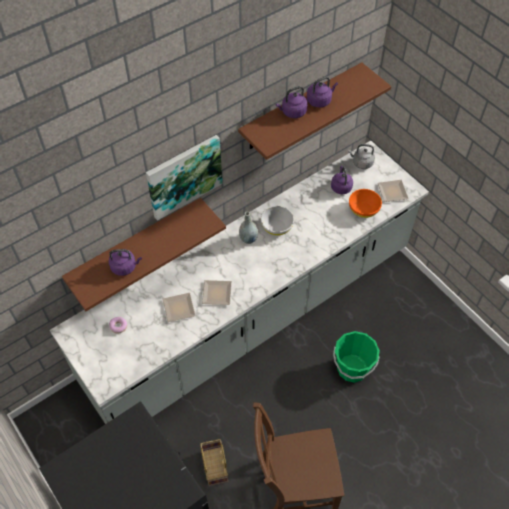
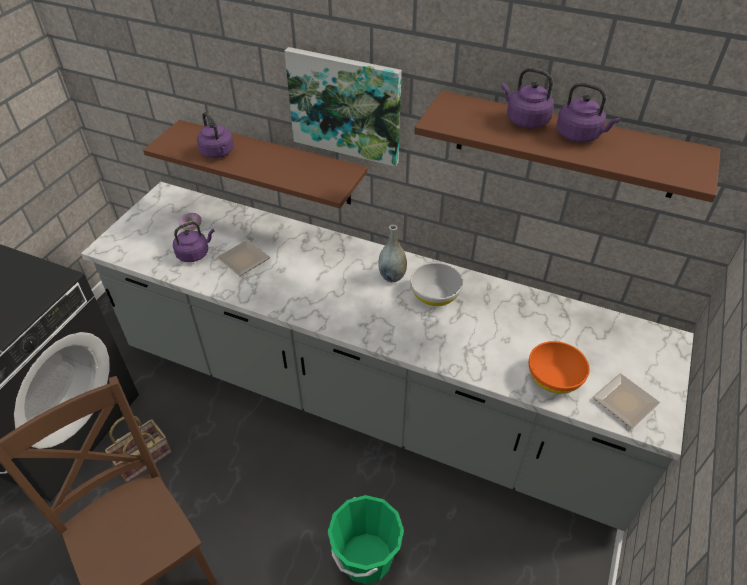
camera: 60 degrees right, 10 degrees down
(216, 294) = (285, 282): plate -> none
(341, 187) = (568, 334): purple kettle -> purple kettle (195, 254)
(361, 163) = (638, 340): grey kettle -> none

